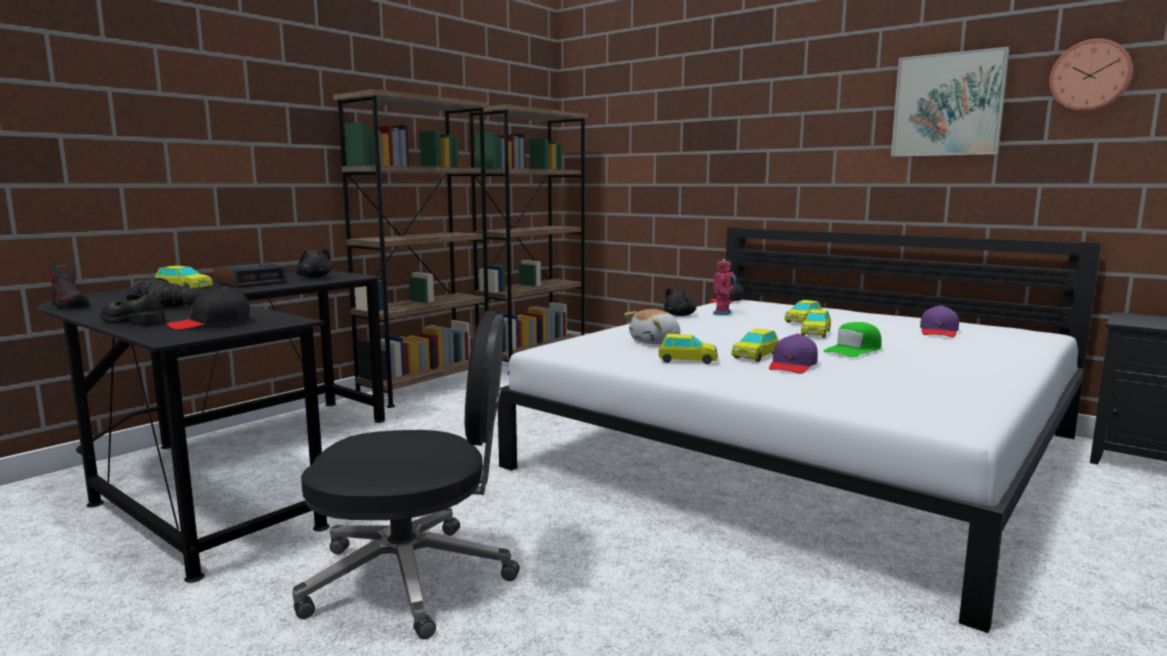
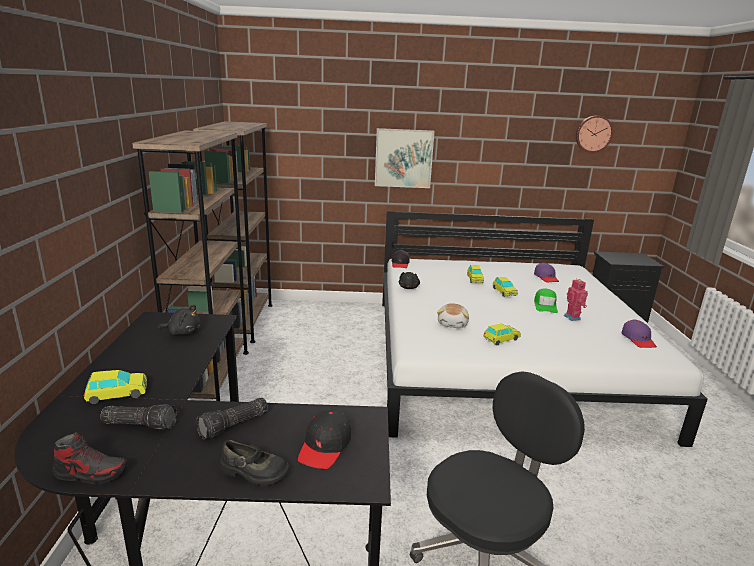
camera: 40 degrees left, 10 degrees up
(135, 321) = (254, 472): black shoe -> black shoe turned 150 degrees counterclockwise
(251, 283) = (151, 359): alarm clock -> none
(723, 313) = (425, 279): toy robot -> toy robot (573, 317)
(755, 356) = (519, 324): toy car -> none
(793, 365) = (548, 329): purple cap -> purple cap (638, 339)
(947, 105) = (524, 141): picture -> picture (403, 158)

